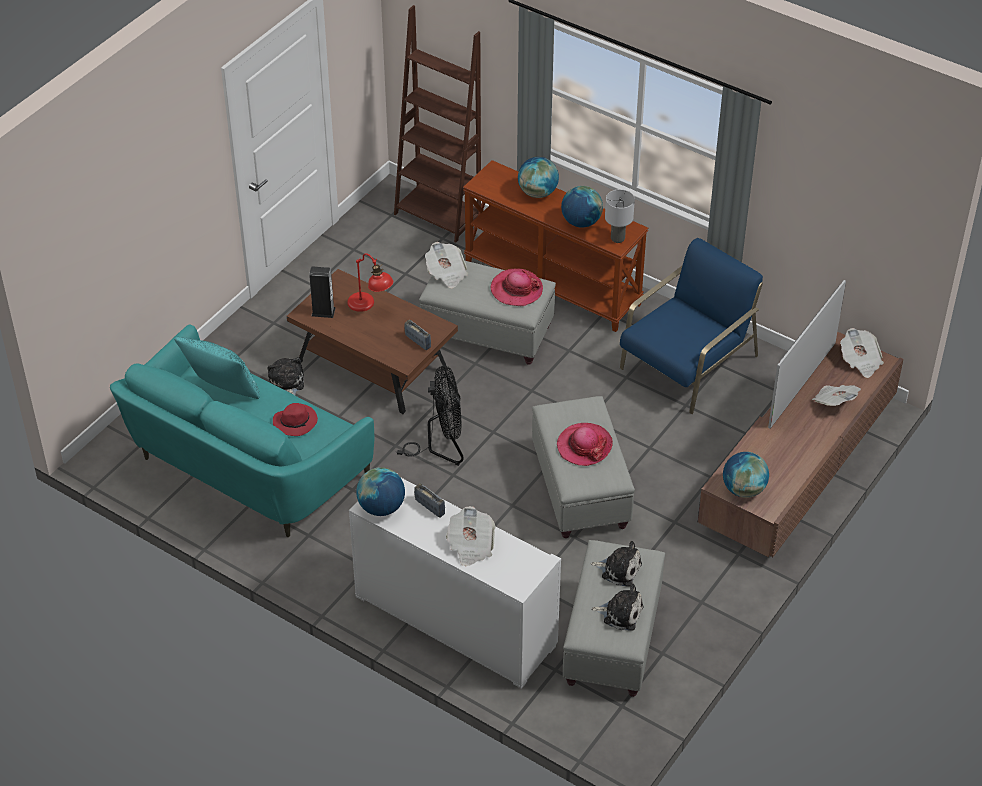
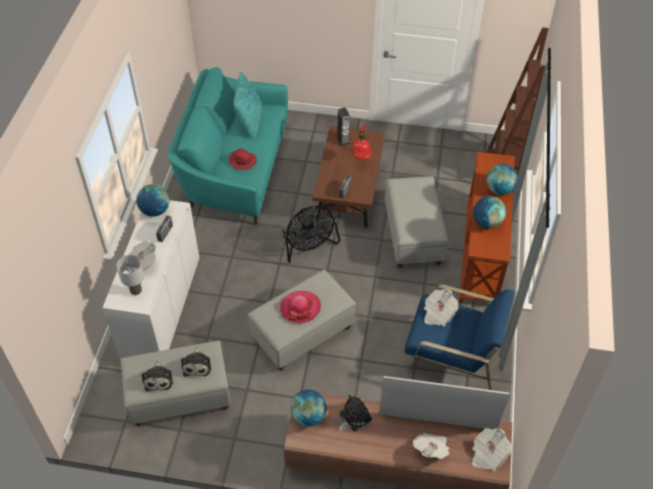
camera: 65 degrees right, 5 degrees up
(287, 384) = (310, 161): plush toy -> plush toy (353, 417)
(446, 274) = (415, 183): newspaper -> newspaper (438, 313)
(516, 289) = (424, 222): hat -> none
(617, 239) = (483, 248): white table lamp -> white table lamp (135, 291)

